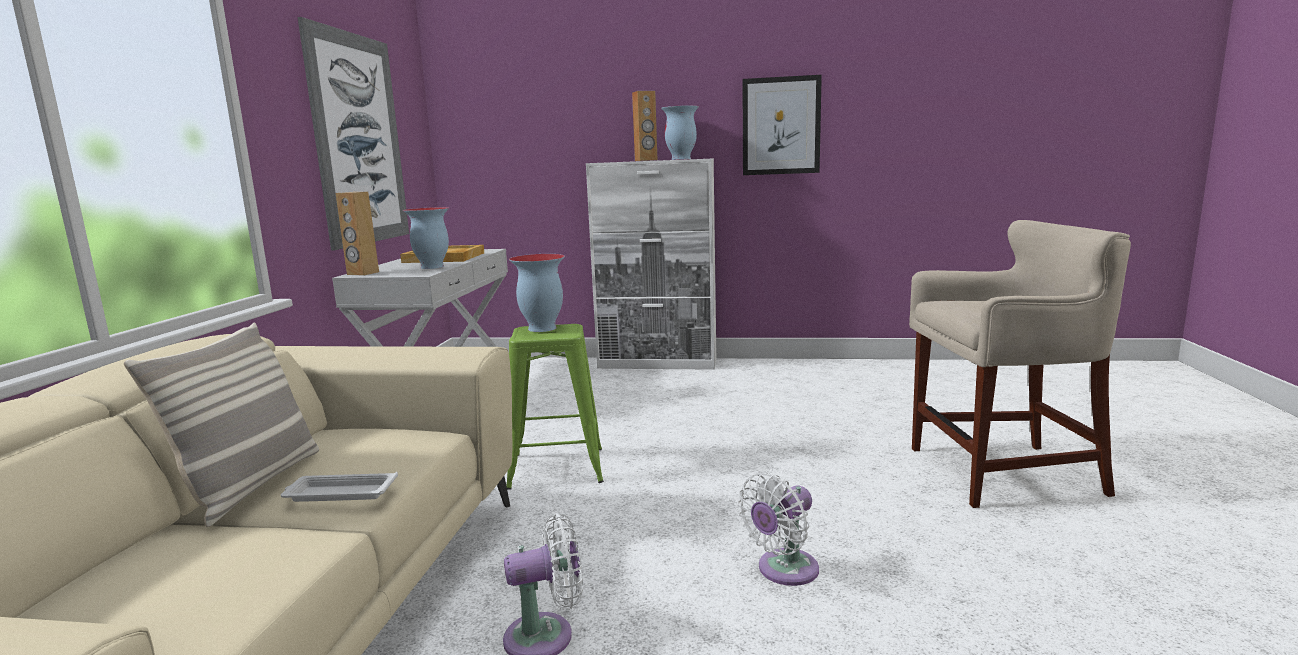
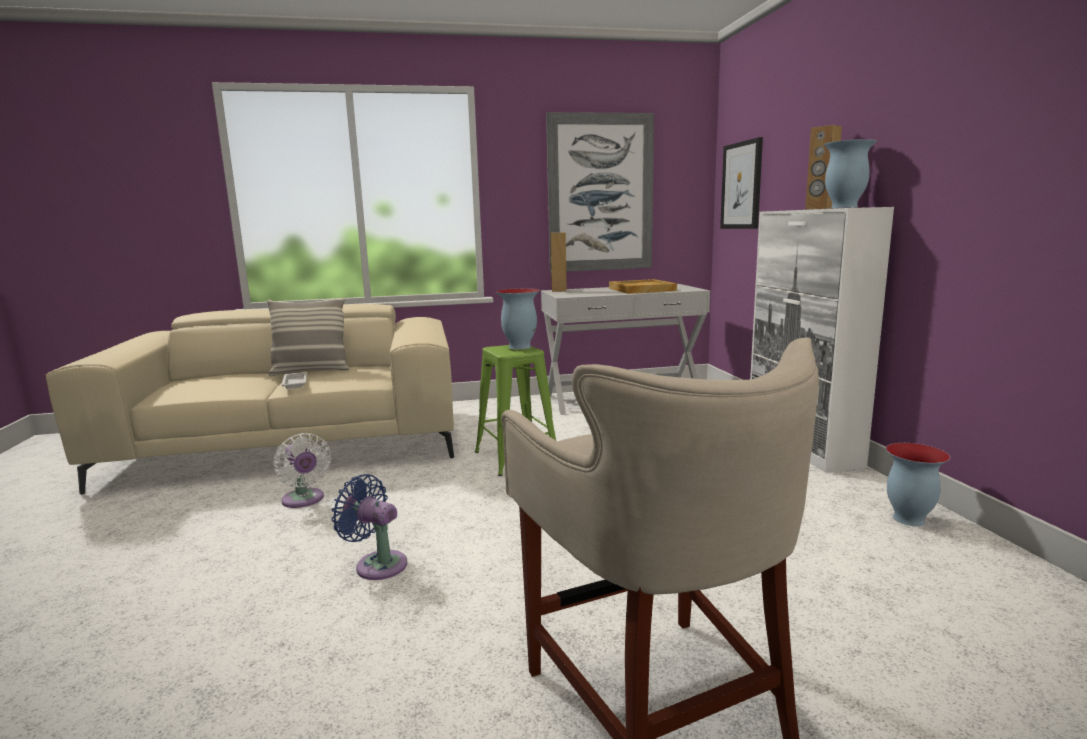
camera: 70 degrees right, 0 degrees up
(431, 267) = (595, 293): vase -> vase (907, 519)
(781, 126) = (981, 157): picture -> picture (742, 186)
(783, 571) = (377, 564): white fan -> blue fan

